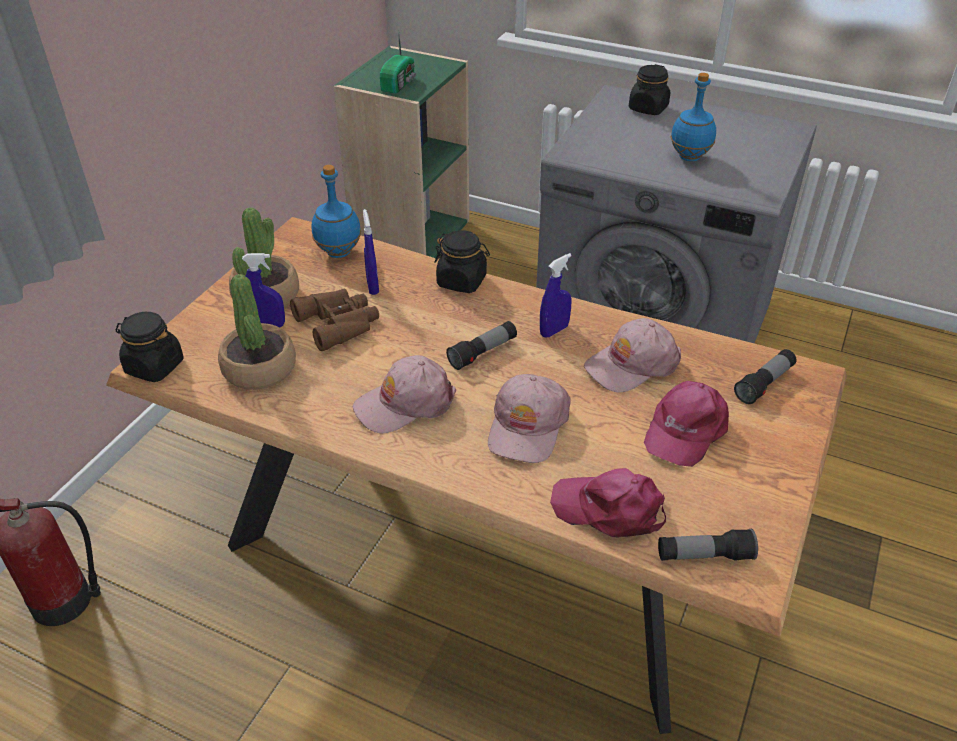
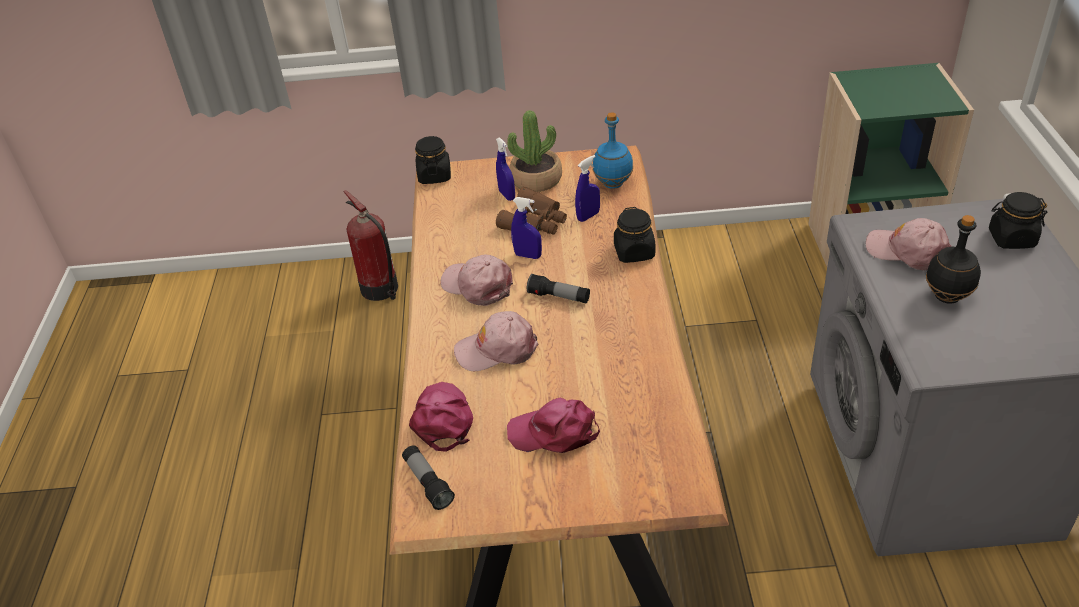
camera: 65 degrees right, 0 degrees up
(260, 369) = (464, 213): potted plant -> none
(399, 84) = (877, 97): radio -> none
(554, 330) = (616, 321): blue spray bottle -> blue spray bottle (528, 255)
(631, 364) = (610, 377): pink cap -> pink cap (907, 251)
(689, 158) = (946, 297): blue bottle -> black bottle
(764, 384) = (651, 463): flashlight -> none

